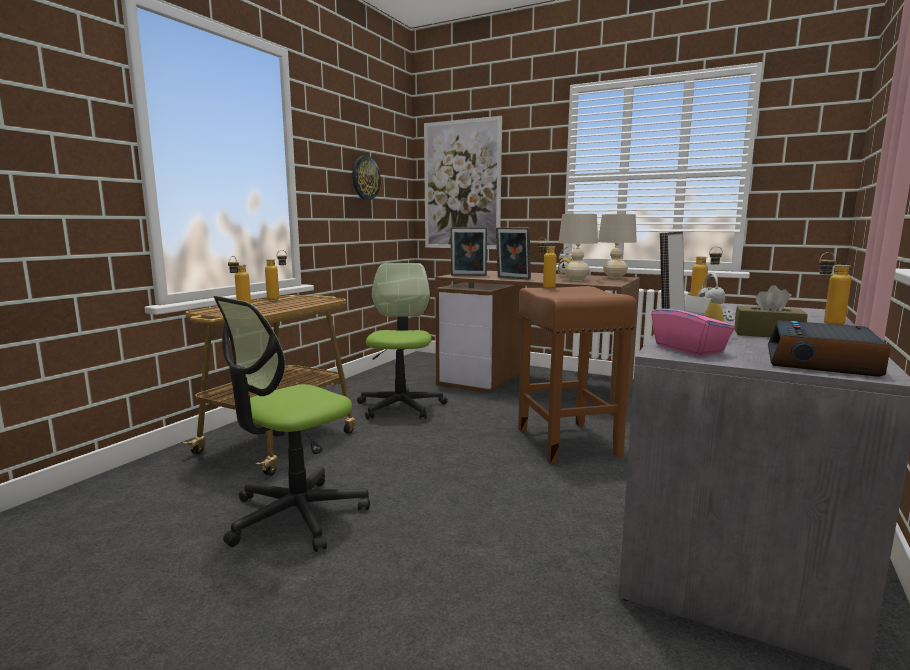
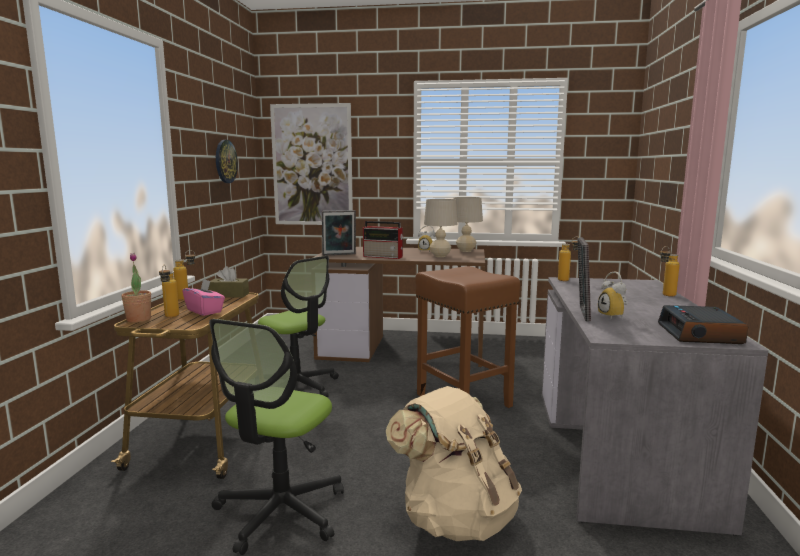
camera: 20 degrees left, 0 degrees up
(211, 309) = (138, 319): none -> potted plant
(401, 406) = (297, 387): office chair -> office chair turned 150 degrees clockwise
(468, 560) = (455, 518): none -> beige backpack
(512, 278) = (384, 257): picture frame -> radio
(545, 287) = (437, 270): bottle -> none
(689, 349) = (615, 331): pink tissue box -> pink tissue box (205, 311)
(767, 334) = (643, 310): brown tissue box -> brown tissue box (229, 295)

